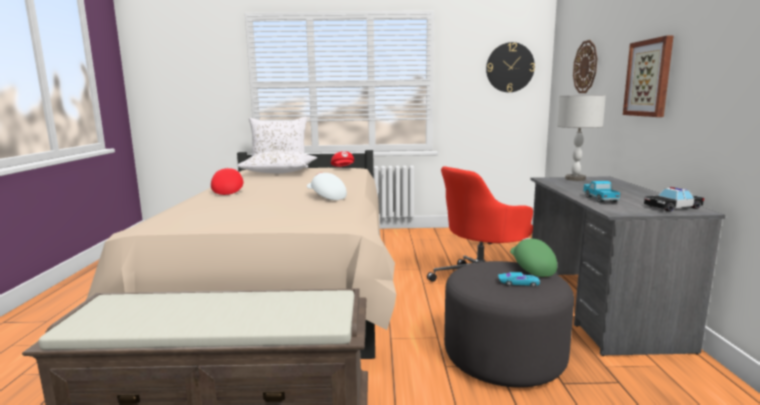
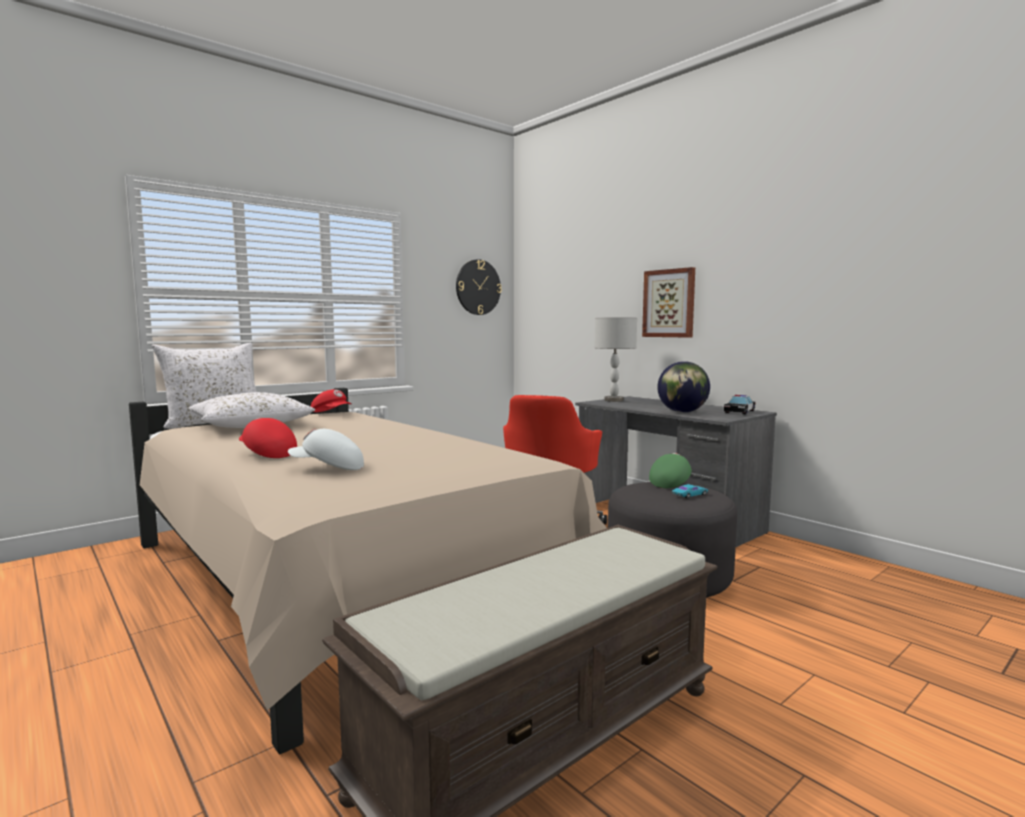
camera: 40 degrees left, 5 degrees down
(326, 197) = (433, 442): white cap -> white cap (327, 468)
(531, 268) = (670, 482): green cap -> green cap turned 90 degrees clockwise
(585, 67) = (574, 291): wall clock -> none
(599, 199) = (682, 412): toy truck -> globe

